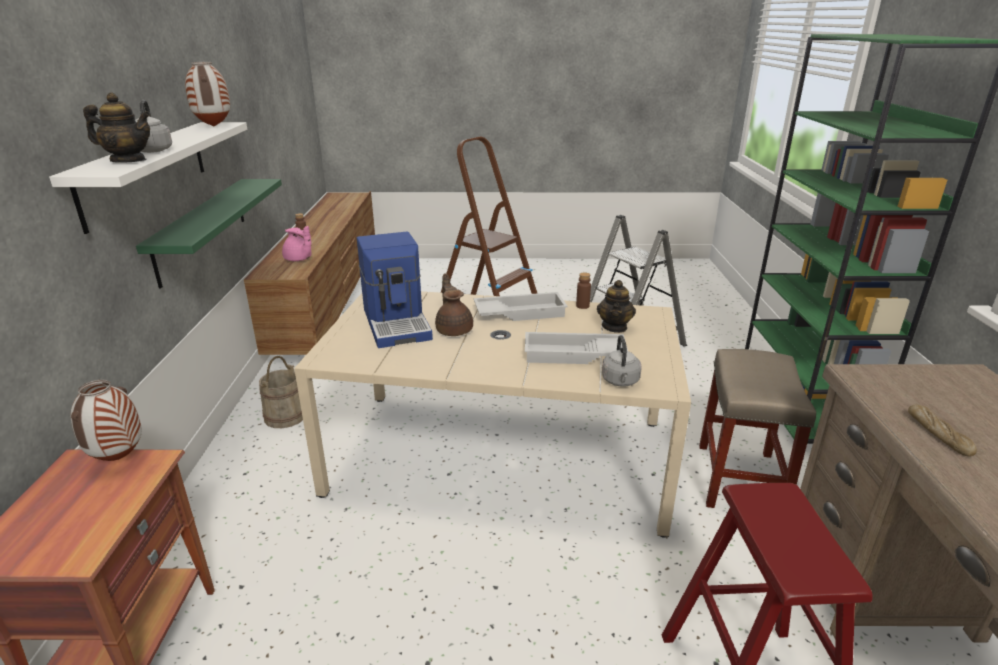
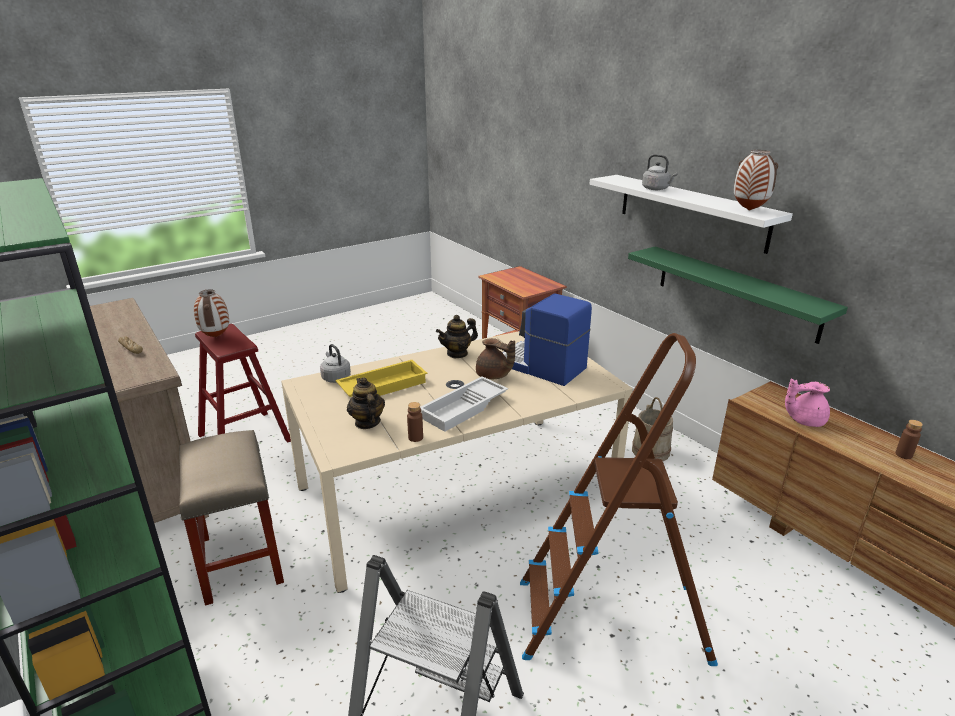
camera: 145 degrees right, 0 degrees up
(118, 459) = (539, 289): vase -> vase (215, 337)
(128, 161) = (629, 183): teapot -> teapot (457, 353)
(573, 355) = (383, 385): white tray -> yellow tray

